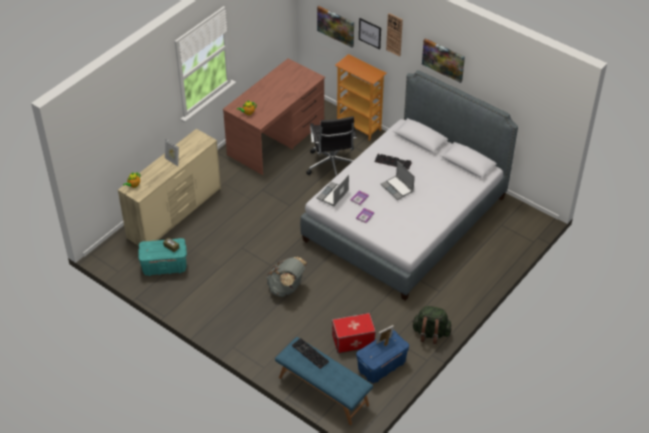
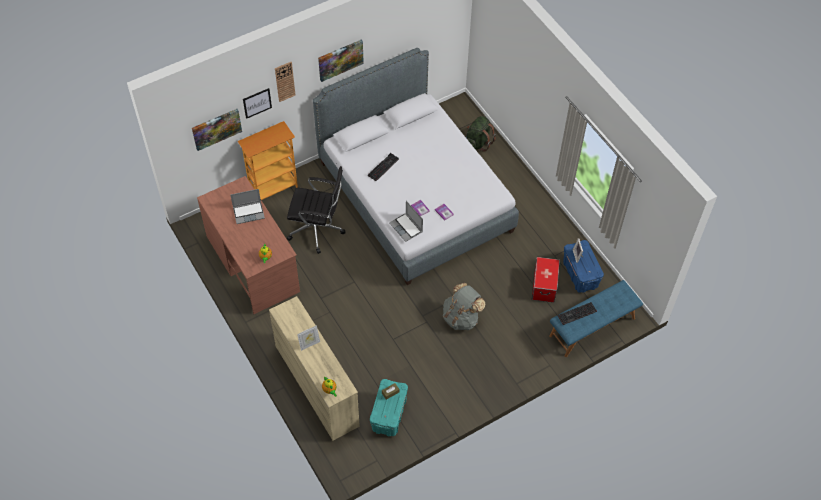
camera: 70 degrees left, 10 degrees up
(397, 188) = (420, 175): laptop -> laptop (249, 212)
(430, 333) = (557, 227): green backpack -> green backpack (478, 143)

